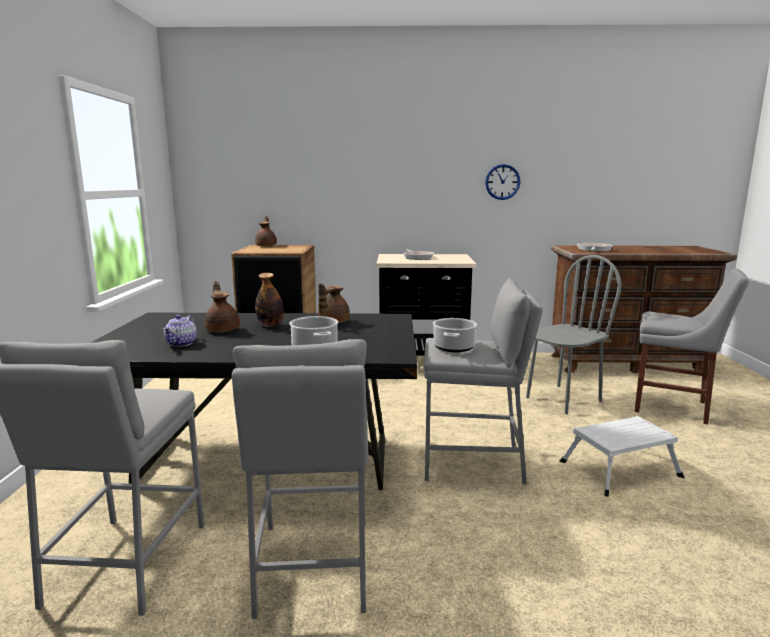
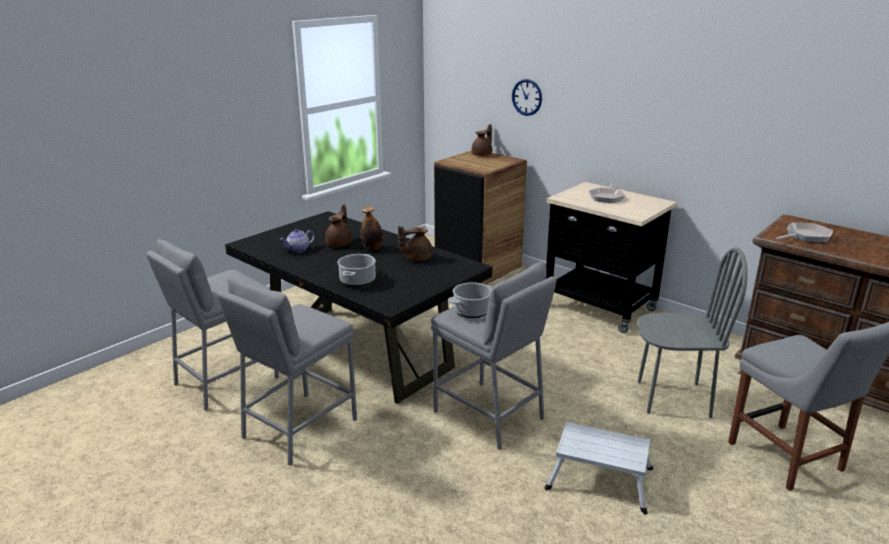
camera: 40 degrees right, 10 degrees up
(502, 182) = (730, 124): wall clock -> wall clock (527, 97)

